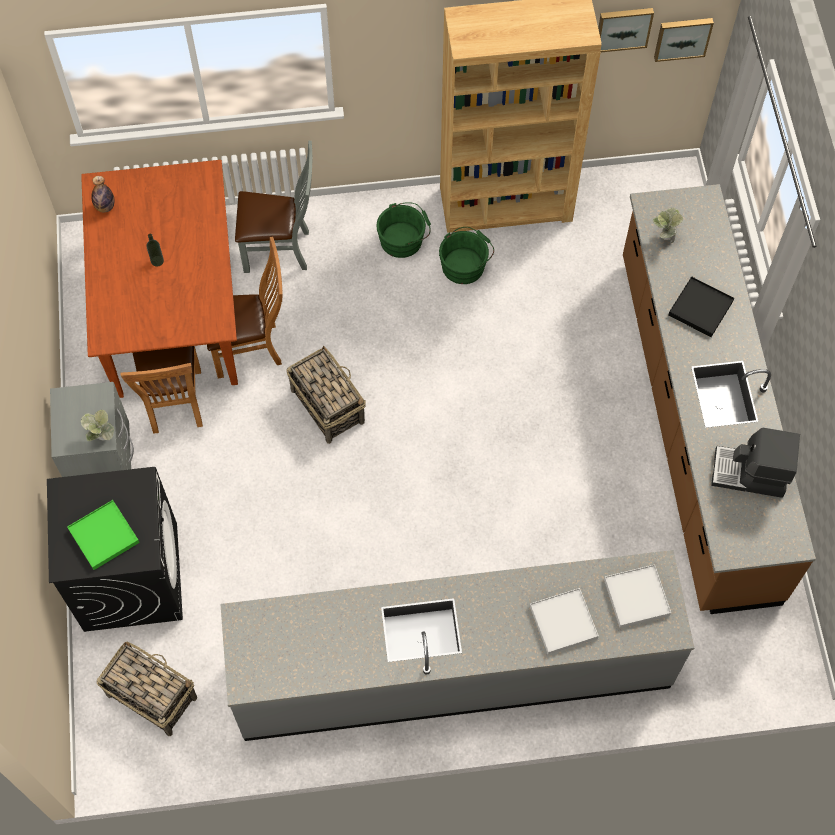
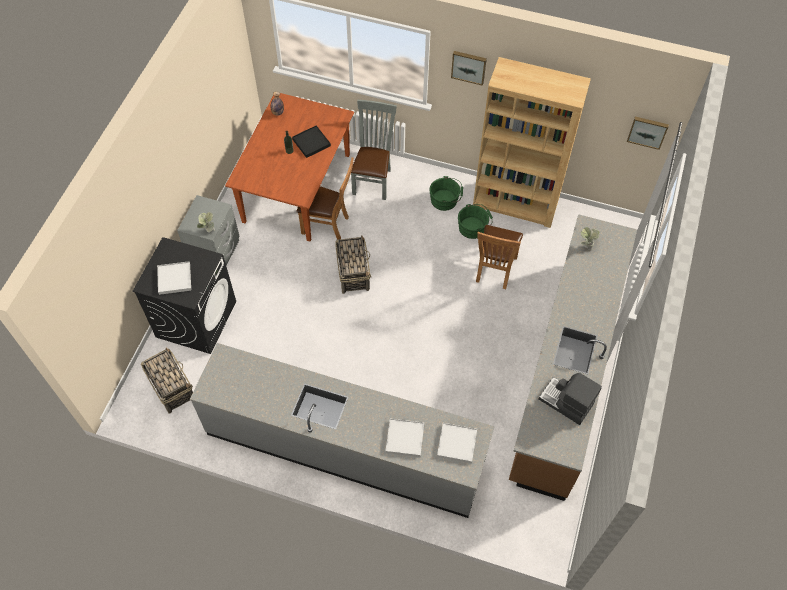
camera: 25 degrees right, 5 degrees down
(104, 536) = (174, 279): green tray -> white tray
(175, 405) = (270, 238): brown chair -> brown chair (494, 271)
(281, 250) = (373, 180): grey chair -> grey chair turned 105 degrees counterclockwise
(623, 28) = (610, 111): picture -> picture (469, 67)
(700, 308) = (587, 295): black tray -> black tray (311, 143)

